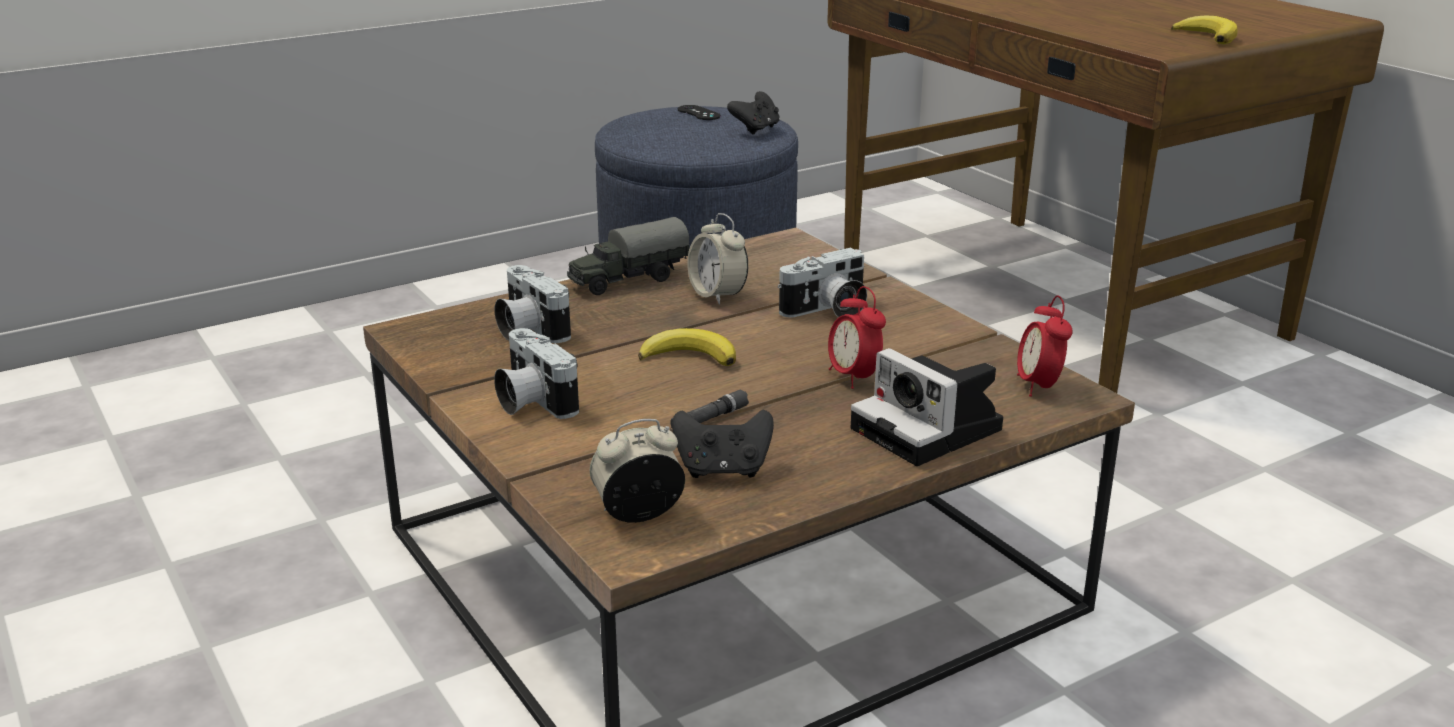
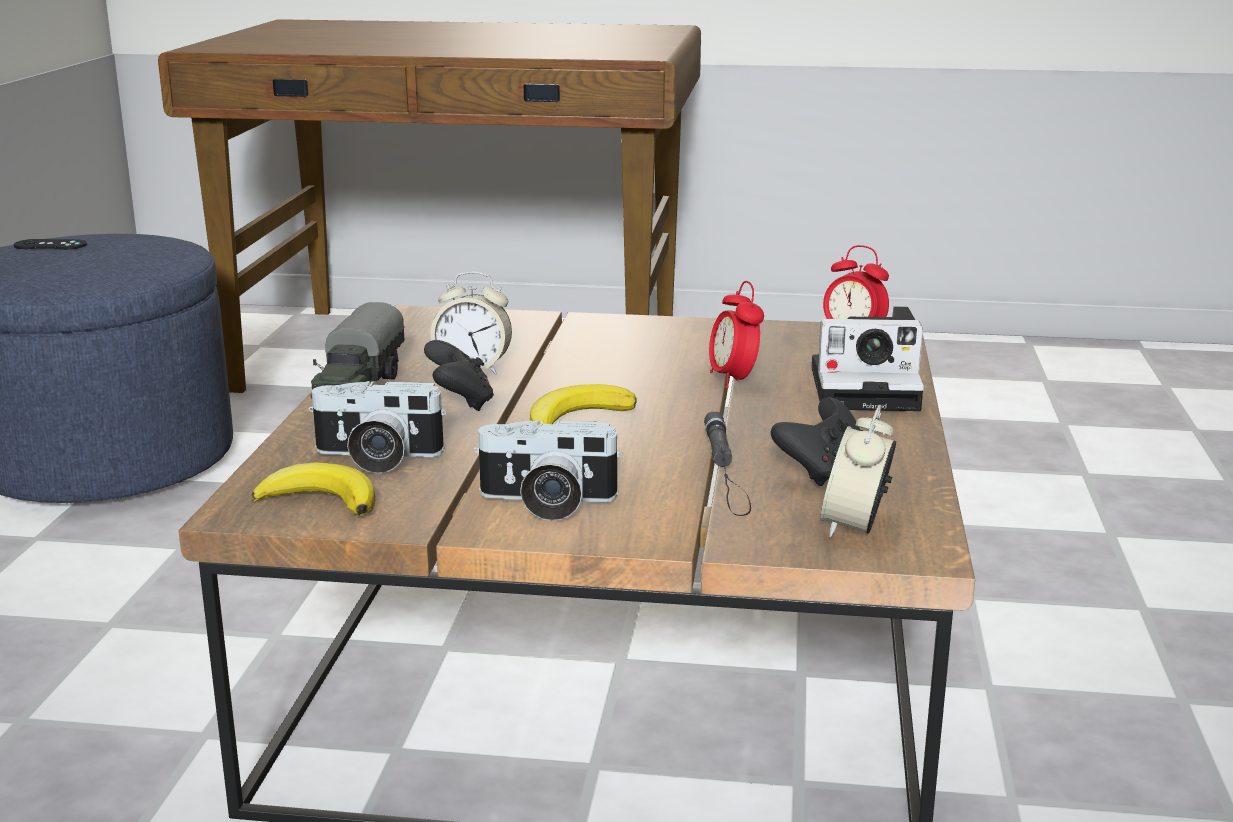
camera: 50 degrees left, 5 degrees down
(756, 129) = (155, 243): black game controller -> black game controller (460, 402)
(827, 311) = (591, 348): camera -> none
(853, 377) = (733, 380): alarm clock -> alarm clock turned 60 degrees clockwise
(1208, 36) = (637, 45): banana -> banana (321, 499)

